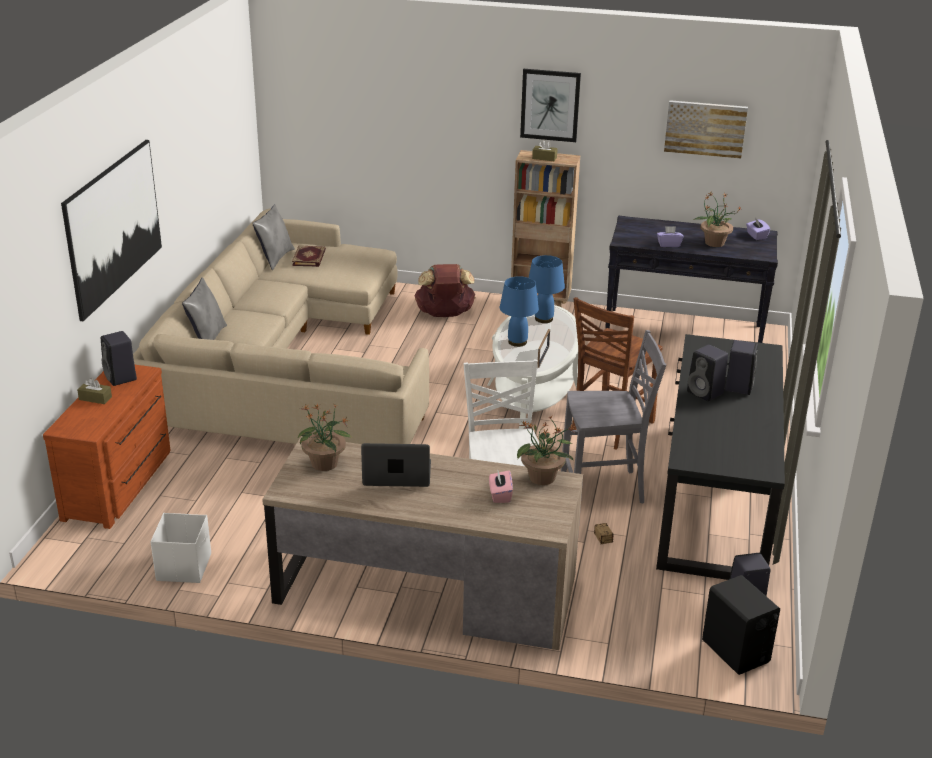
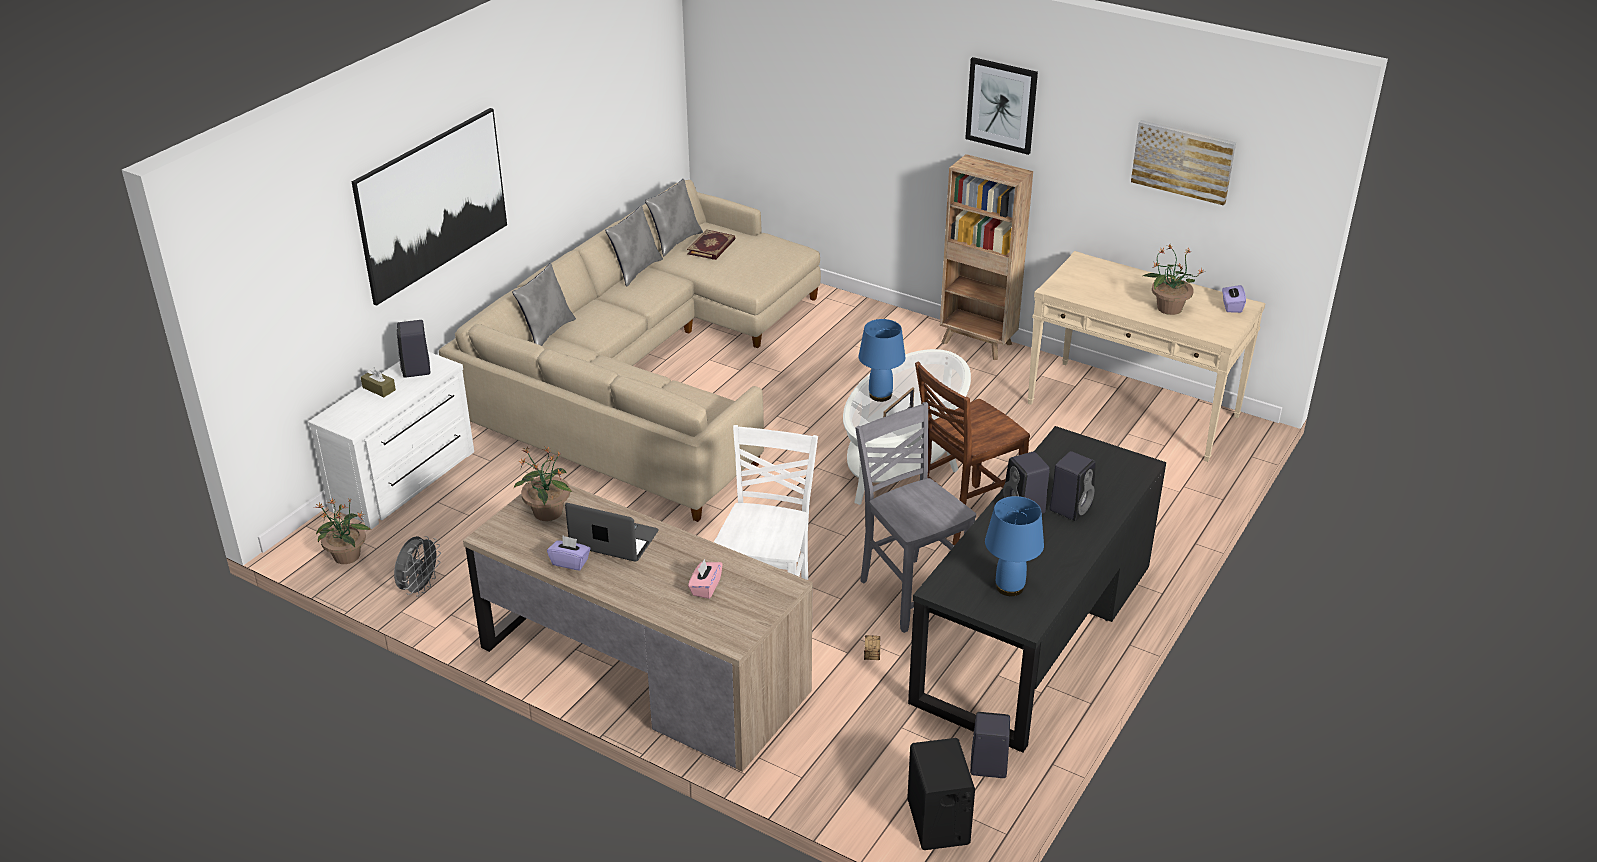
camera: 20 degrees right, 5 degrees up
(121, 484) = (406, 481): brown dresser -> white dresser
(184, 567) = (419, 587): white storage box -> grey fan
(255, 283) = (636, 270): none -> grey pillow
(444, 315) = (858, 337): brown backpack -> none
(542, 478) = (764, 577): potted plant -> potted plant (347, 556)
(543, 319) = (930, 370): blue table lamp -> blue table lamp (1009, 587)
(544, 158) = (985, 169): brown tissue box -> none
(604, 488) = (910, 592): grey chair -> grey chair turned 135 degrees counterclockwise
(669, 244) = (1109, 302): purple tissue box -> purple tissue box (570, 562)
(684, 333) = (1133, 410): black console table -> beige console table

